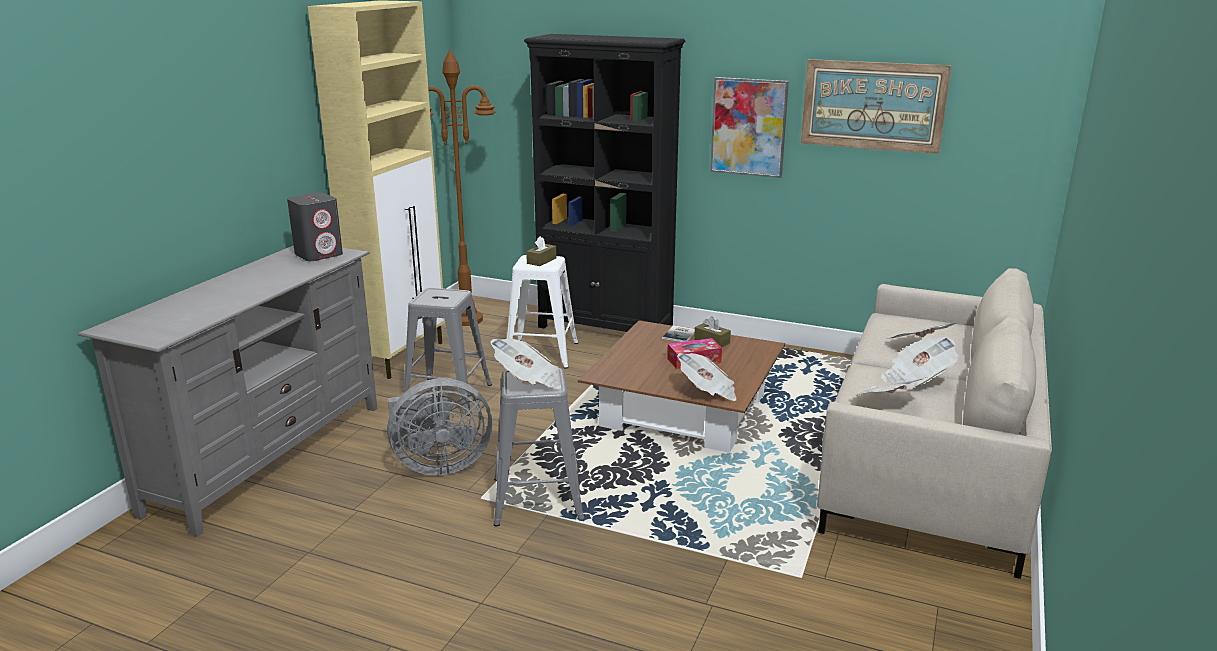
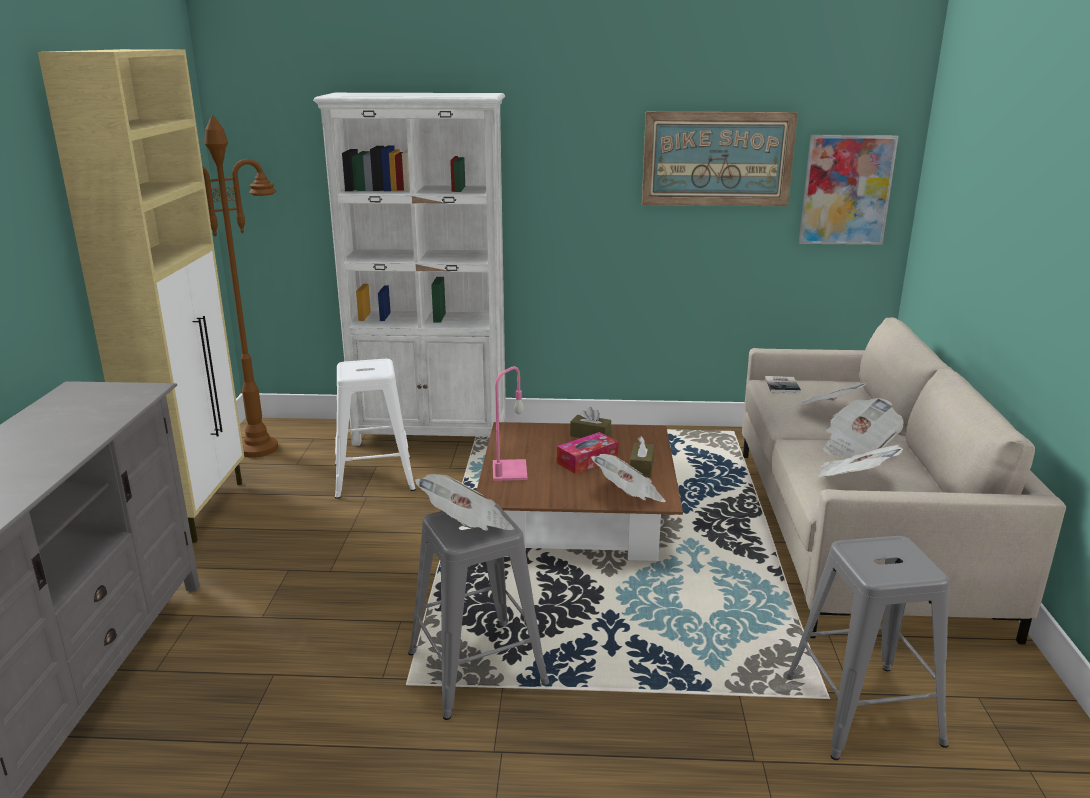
camera: 20 degrees left, 0 degrees up
(319, 254) = (106, 396): grey speaker -> none
(438, 465) = (325, 650): grey fan -> none
(449, 395) = (288, 551): grey stool -> grey stool (863, 708)
(541, 261) = (367, 366): brown tissue box -> brown tissue box (641, 467)
(606, 328) = (432, 435): black bookcase -> white bookcase
(625, 359) = (510, 471): none -> pink table lamp
(680, 334) = (551, 432): book -> book (783, 385)
(748, 127) = (582, 191): picture -> picture (846, 190)

